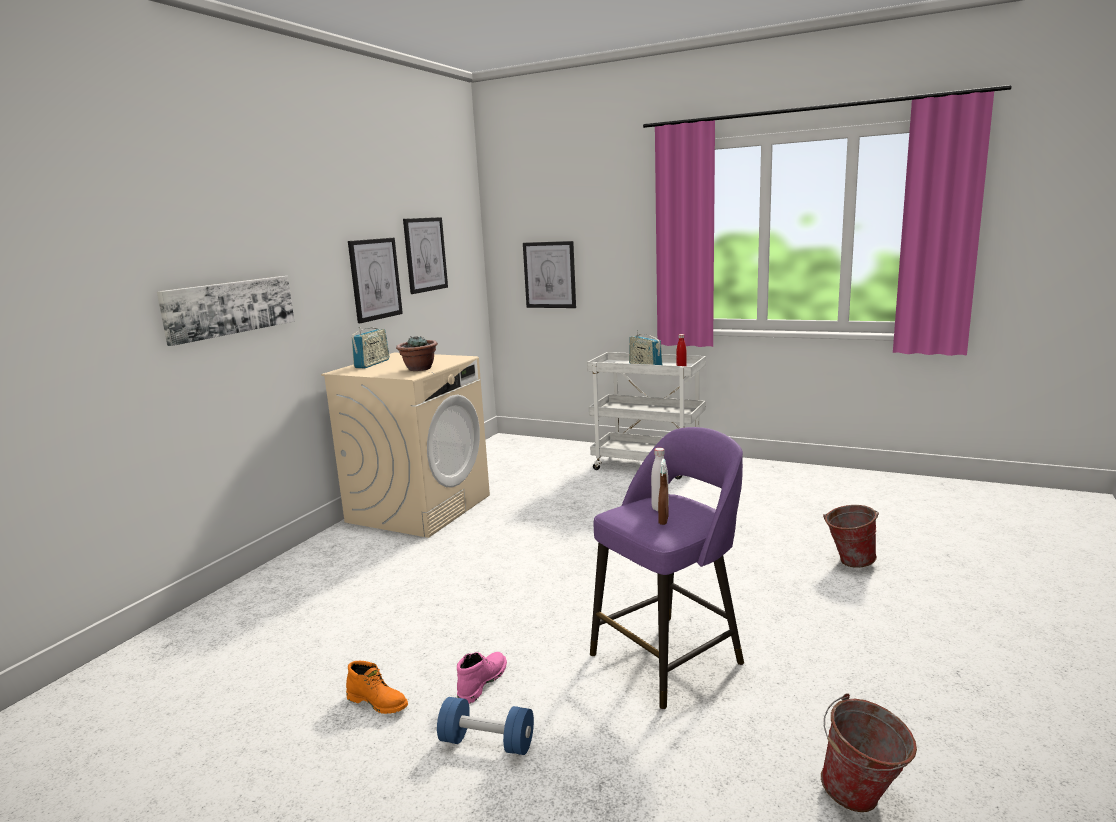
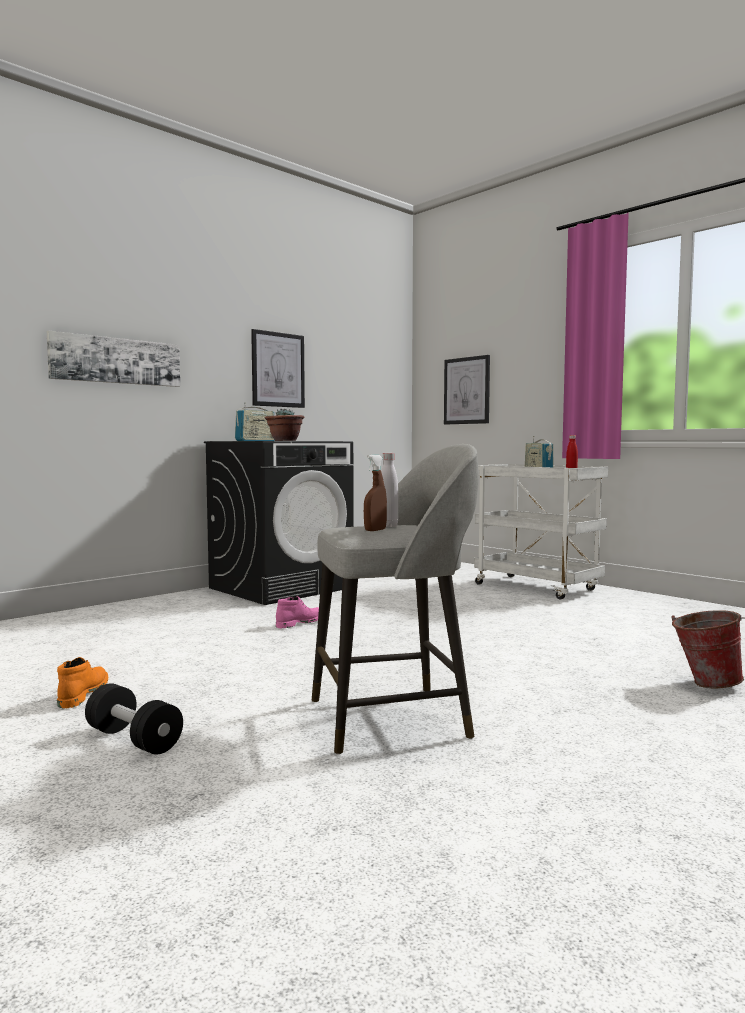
camera: 20 degrees right, 10 degrees down
(378, 702) = (82, 694): orange boot -> orange boot turned 135 degrees counterclockwise
(419, 508) = (281, 588): beige washing machine -> black washing machine
(425, 254) = (339, 359): picture -> none
(481, 682) = (185, 699): pink boot -> pink boot (299, 623)
(487, 742) = (134, 739): blue dumbbell -> black dumbbell
(669, 657) = (393, 718): purple stool -> grey stool
(863, 800) = (490, 890): bucket -> none

